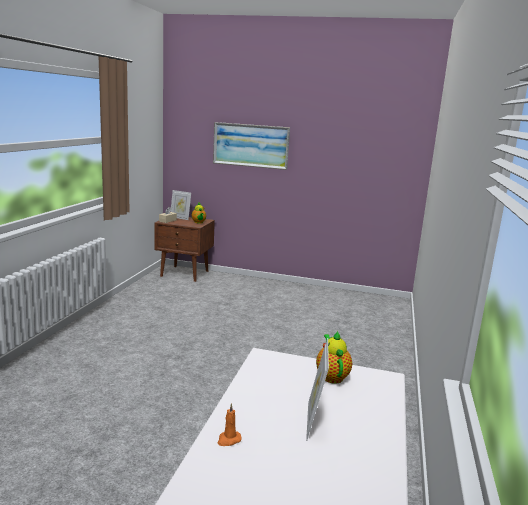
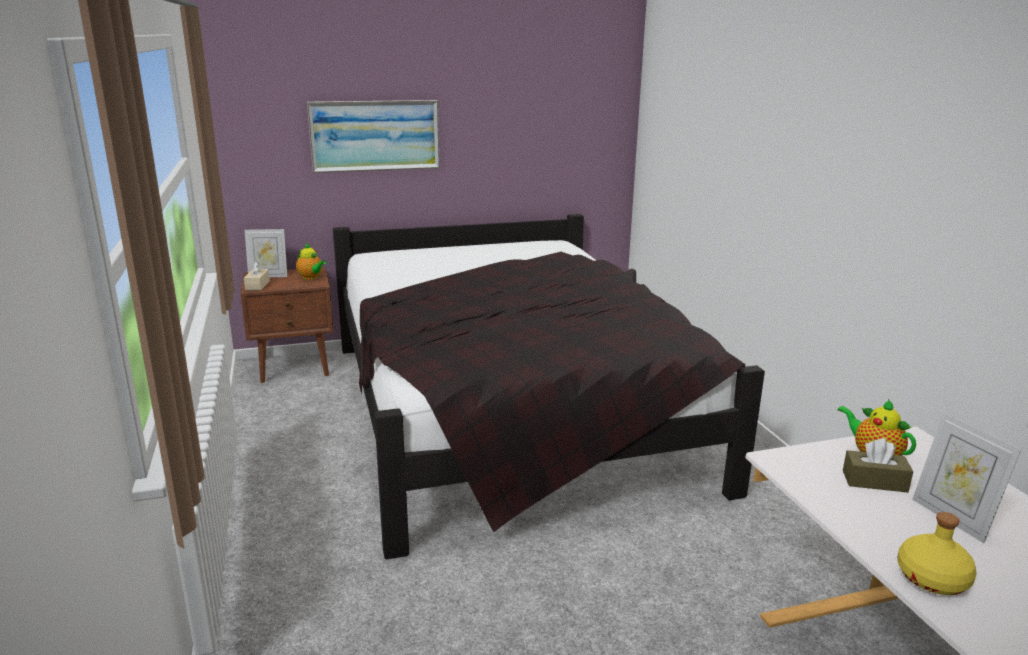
camera: 30 degrees left, 5 degrees up
(228, 440) = (931, 579): orange candle -> yellow bottle
(267, 324) = (510, 411): none -> black bed
(303, 386) = (874, 481): none -> brown tissue box

